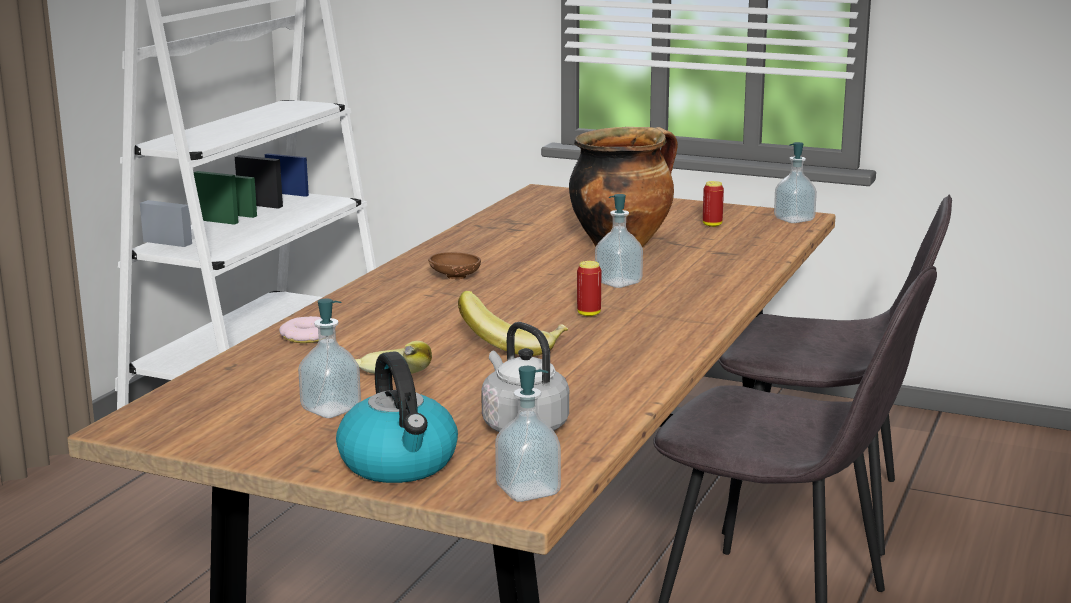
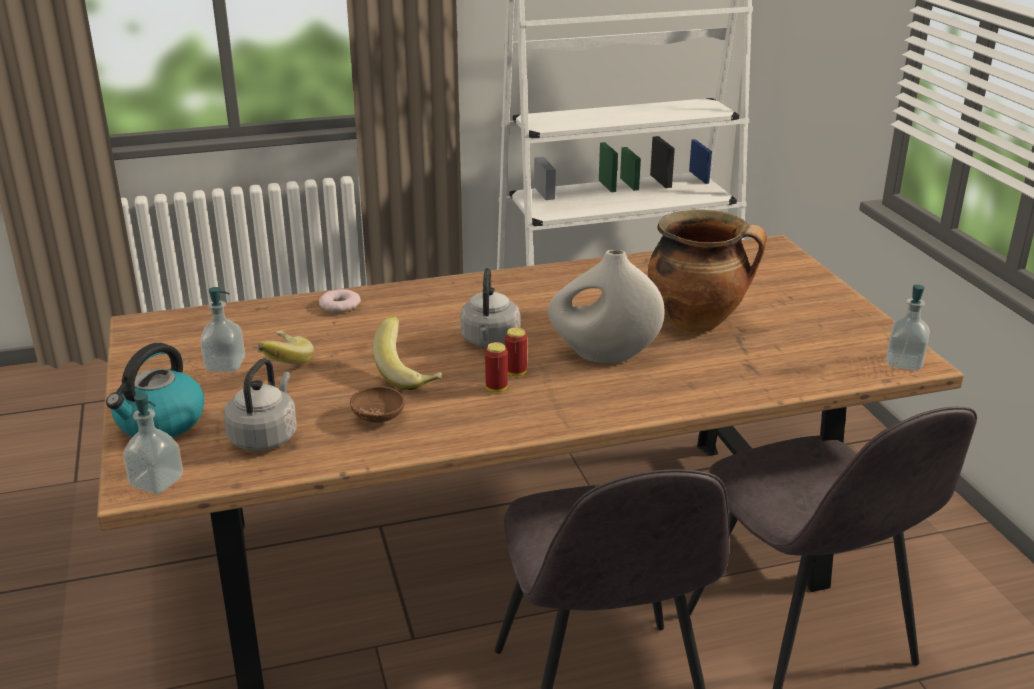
camera: 50 degrees right, 10 degrees up
(455, 277) = (520, 299): brown bowl -> brown bowl (378, 417)
(512, 306) = (490, 341): none -> grey kettle
(618, 282) = (603, 356): soap dispenser -> white vase
(712, 225) = (816, 336): can -> can (496, 388)

